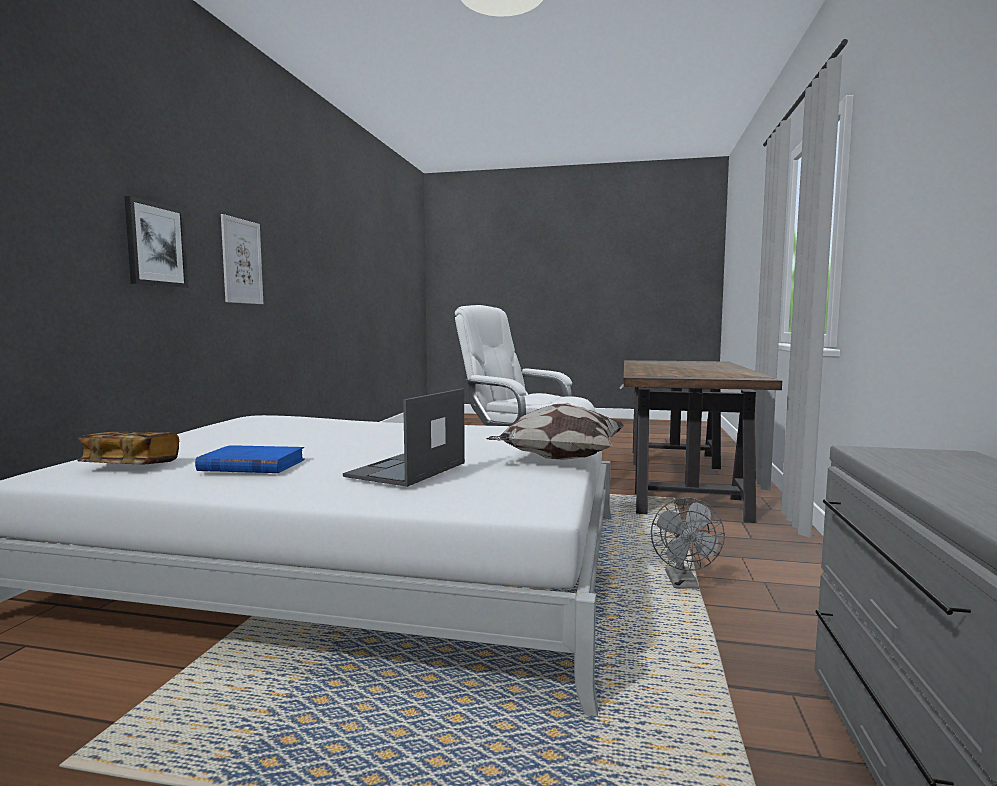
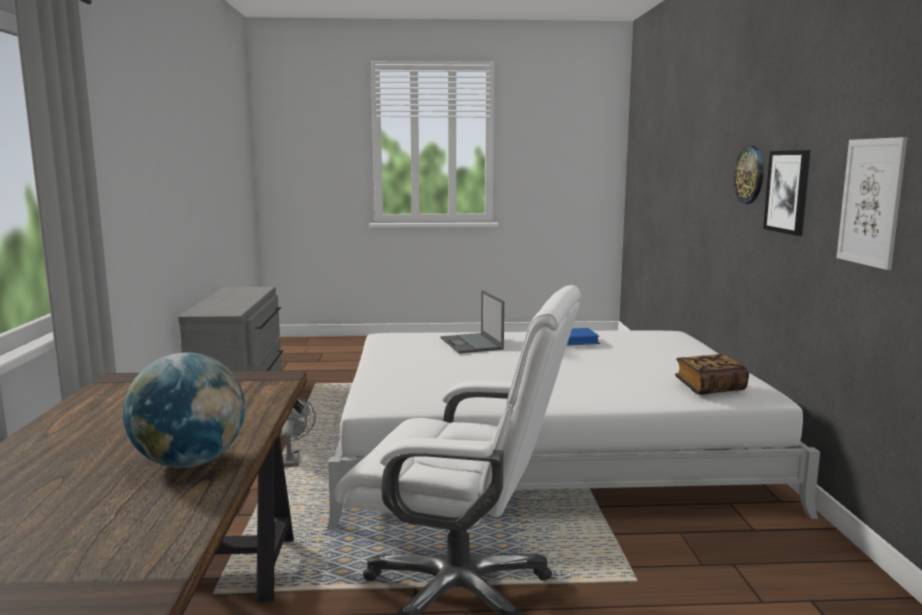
camera: 165 degrees right, 5 degrees up
(74, 213) = (750, 175): none -> wall clock
(131, 466) = (643, 339): book -> book (710, 387)
(406, 470) = (472, 344): laptop -> laptop turned 150 degrees clockwise
(558, 459) = (381, 363): pillow -> none
(650, 366) = (190, 463): none -> globe

